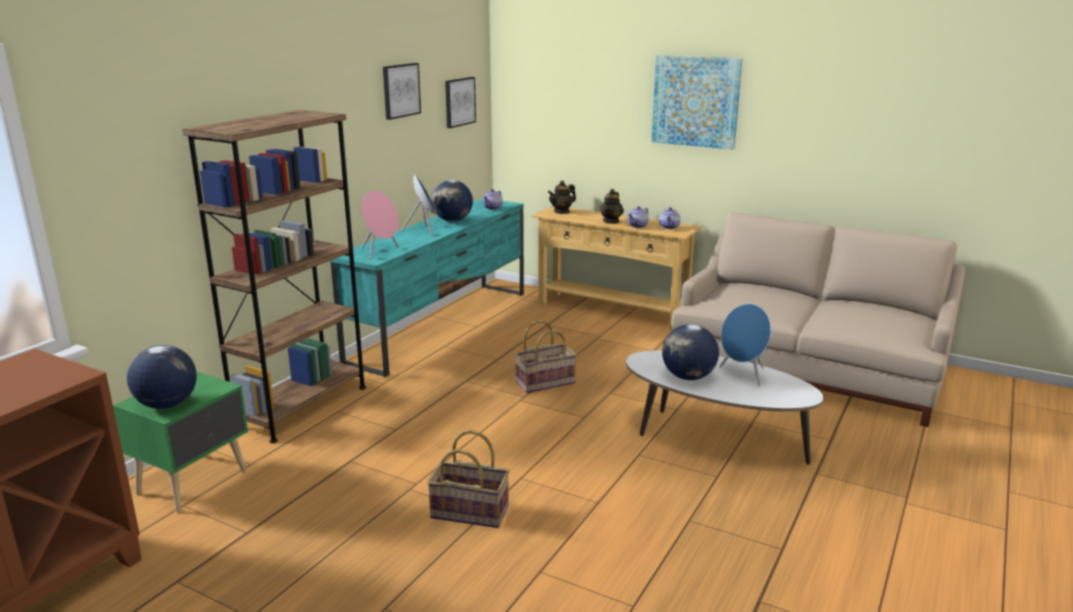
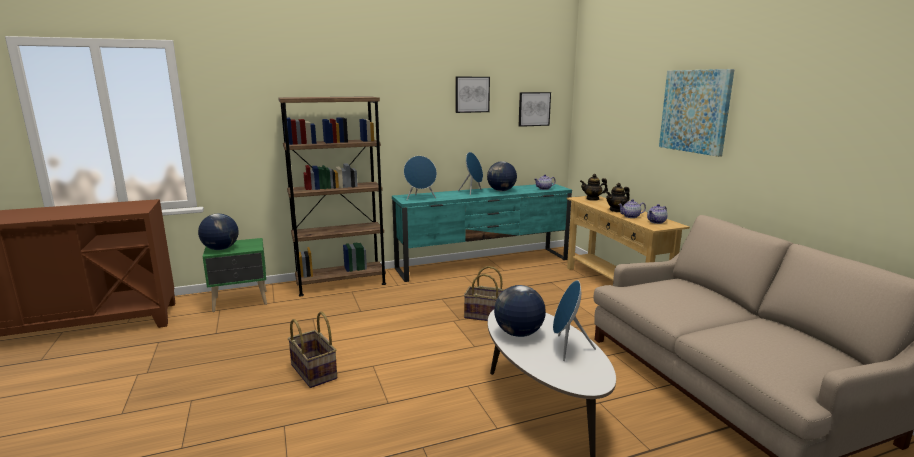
camera: 40 degrees right, 5 degrees down
(381, 252) = (420, 198): pink speaker -> blue speaker

